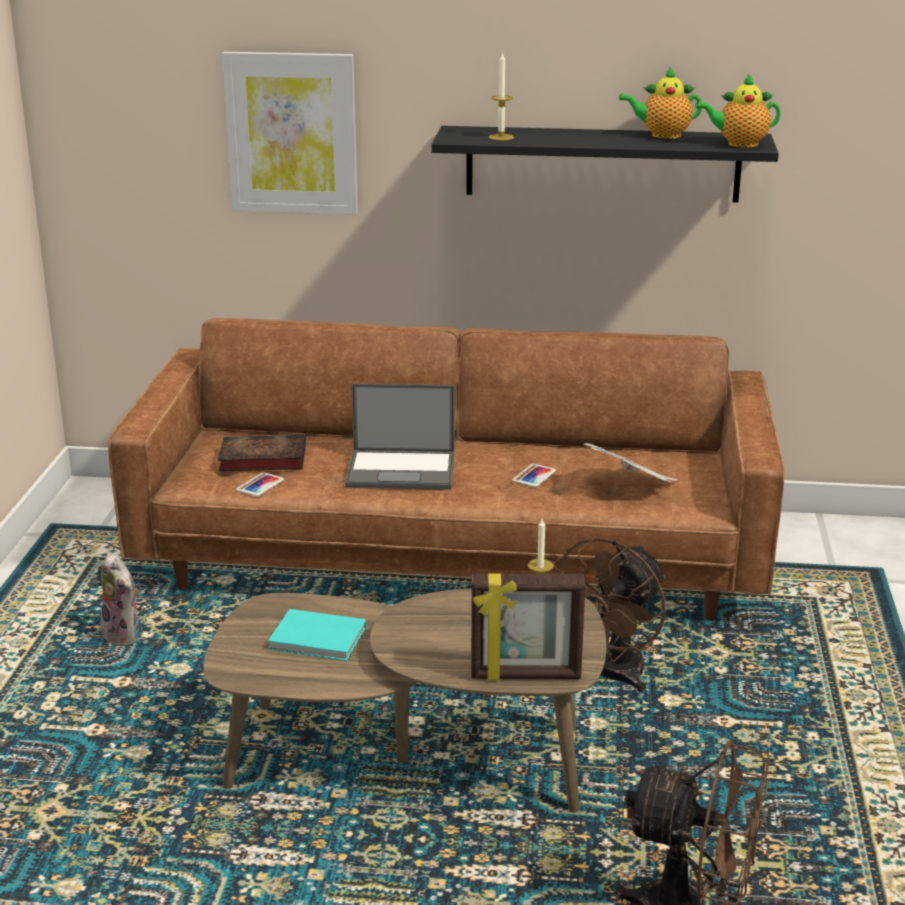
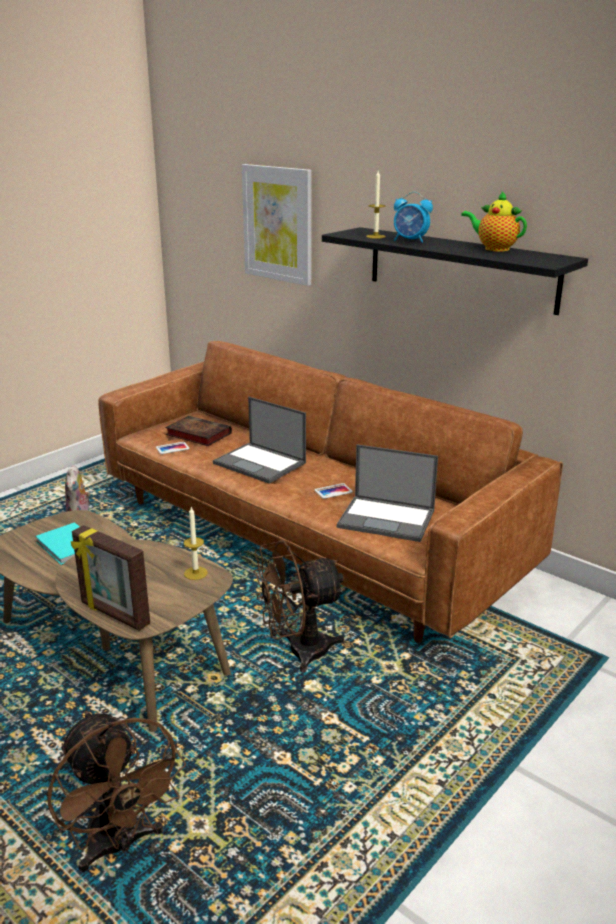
camera: 35 degrees right, 0 degrees up
(554, 138) = (410, 241): none -> alarm clock
(631, 487) = (387, 519): newspaper -> laptop
(739, 144) = (538, 260): teapot -> none

